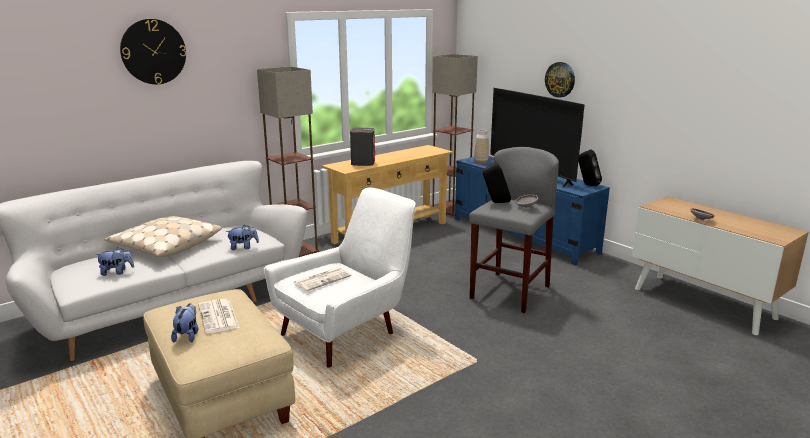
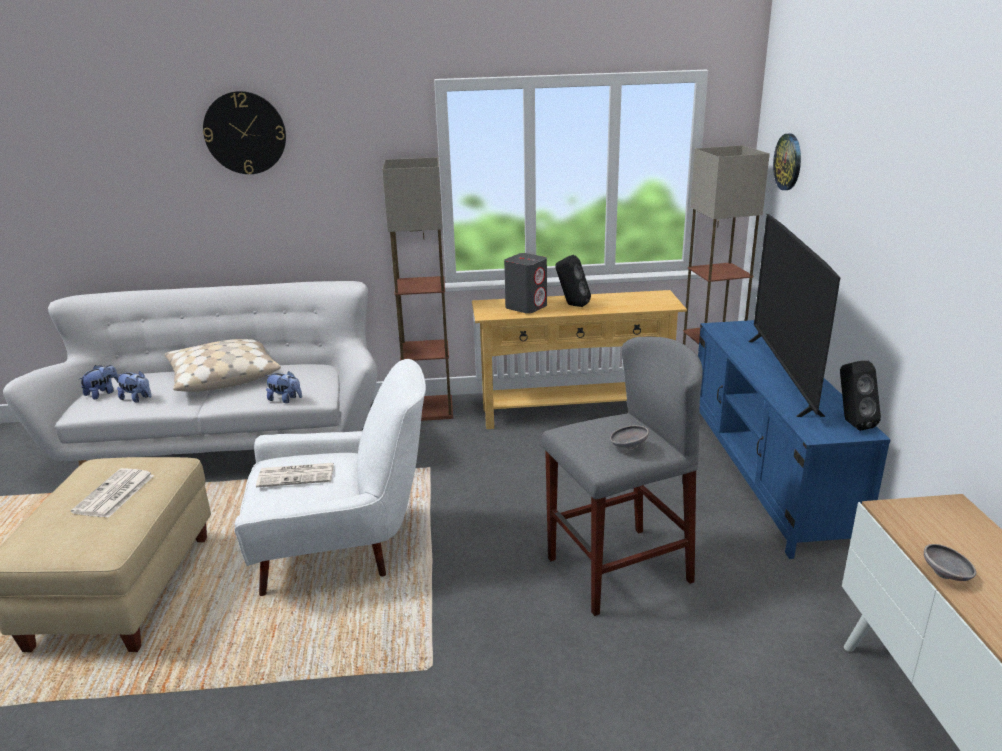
camera: 35 degrees right, 5 degrees up
(187, 335) = (59, 508): plush toy -> plush toy (103, 393)
(481, 162) = (733, 334): vase -> none
(495, 202) = (596, 424): black speaker -> black speaker (571, 305)
(560, 79) = (859, 217): wall clock -> wall clock (788, 162)

